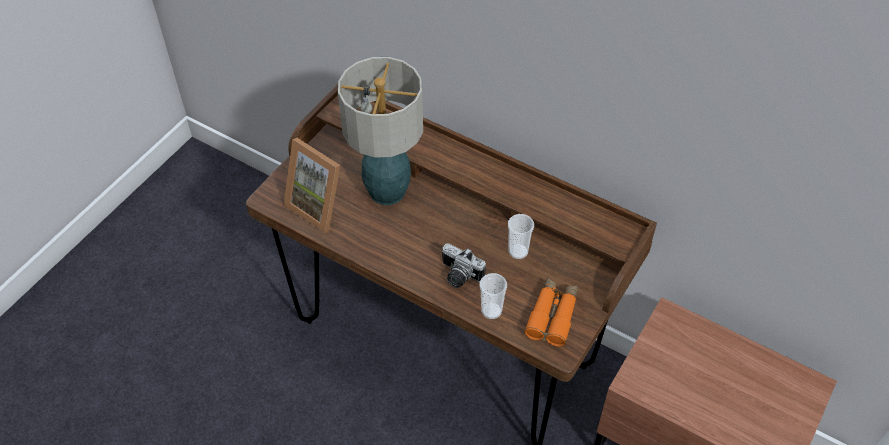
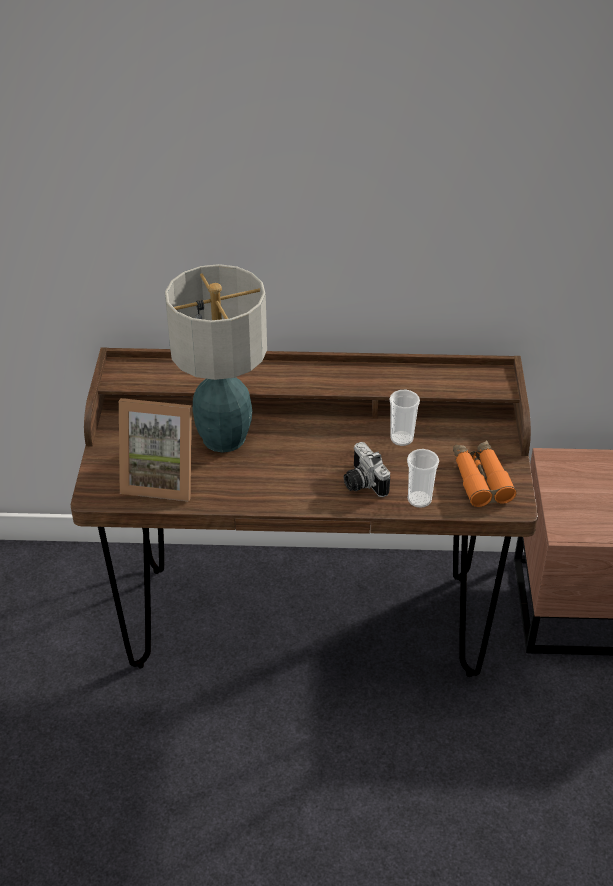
camera: 30 degrees left, 10 degrees down
(458, 276) = (361, 483): camera -> camera turned 60 degrees clockwise

